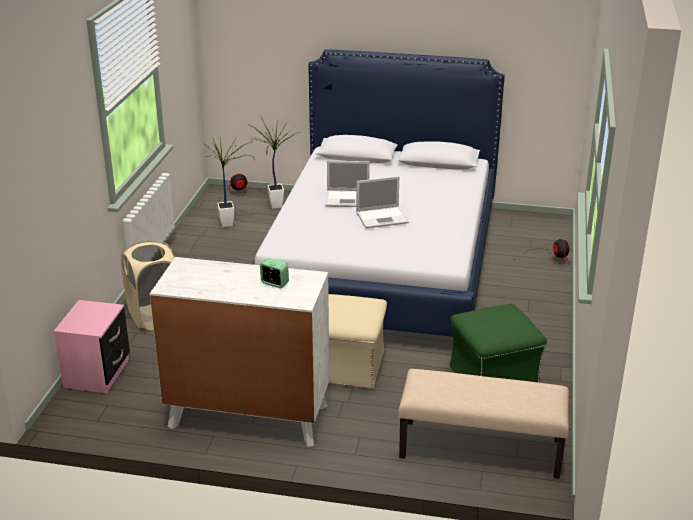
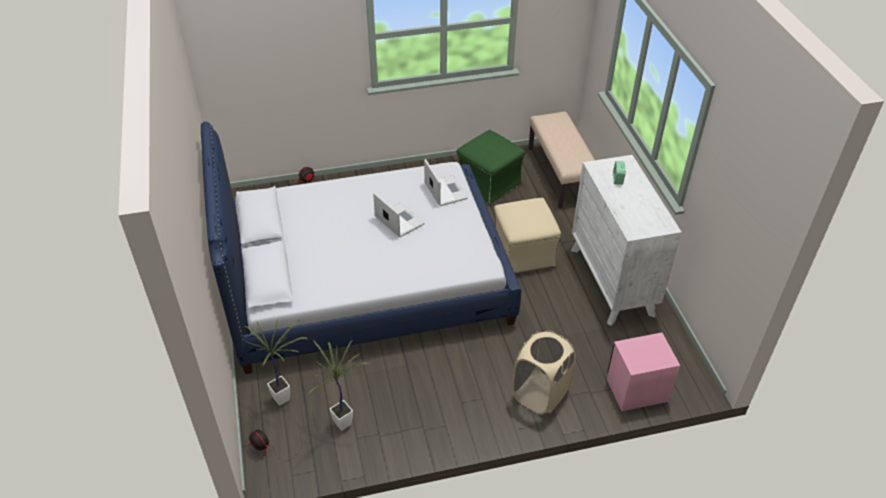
camera: 115 degrees left, 15 degrees up
(348, 199) = (374, 251): laptop -> laptop (445, 190)

